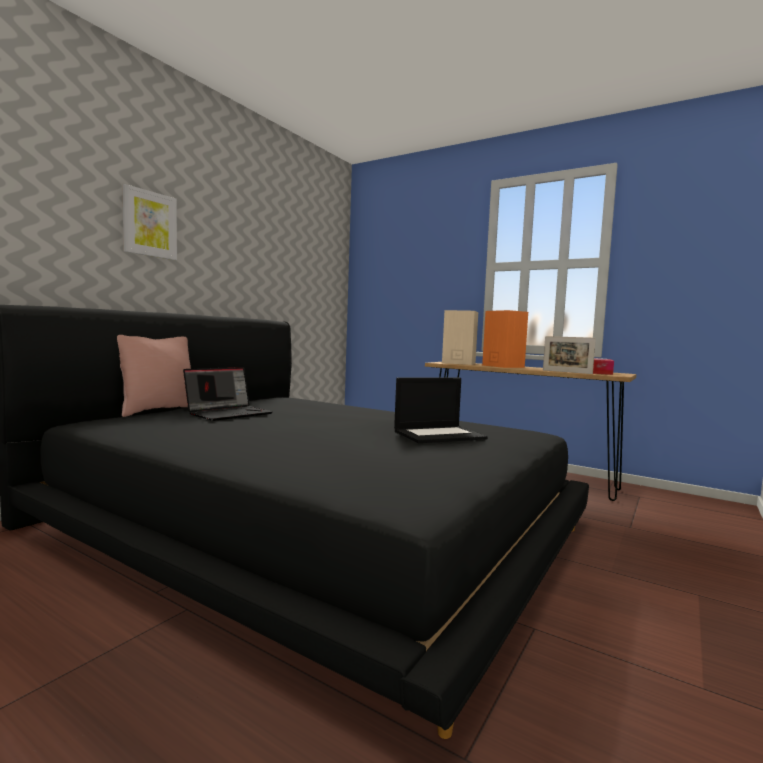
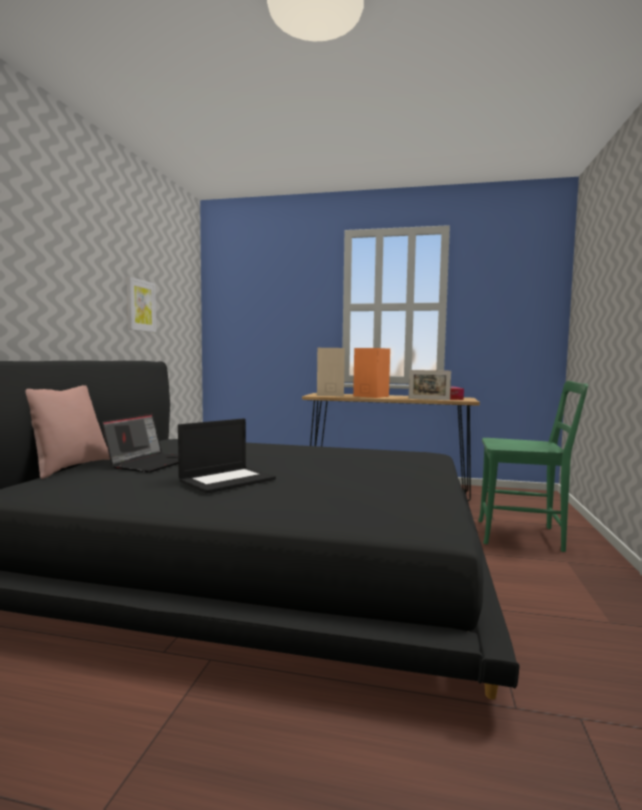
camera: 20 degrees left, 0 degrees up
(149, 224) = (32, 262): picture -> picture (140, 305)
(439, 435) = (369, 464): laptop -> laptop (227, 480)
(659, 553) = (524, 536): none -> green chair

